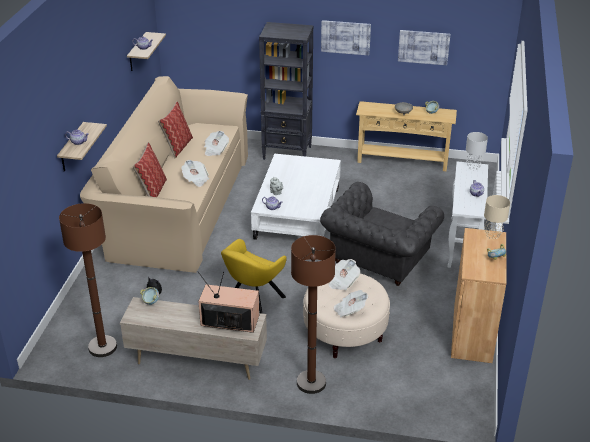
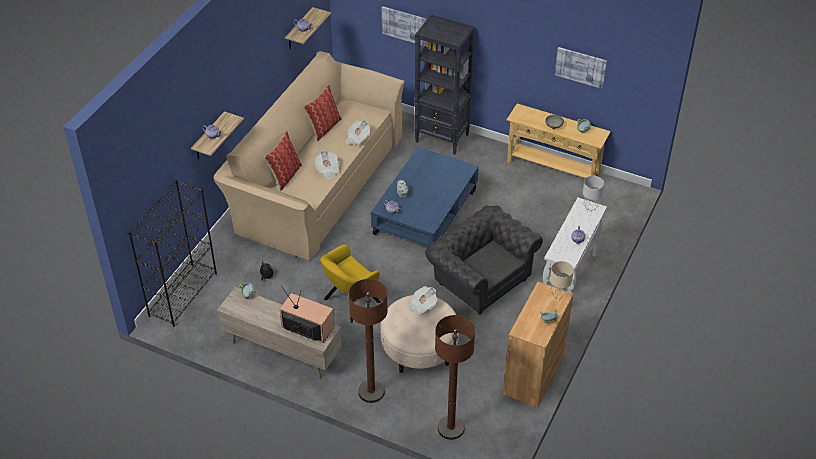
camera: 15 degrees right, 10 degrees up
(65, 327) = (183, 294): none -> black bookcase
(102, 347) = (208, 320): brown floor lamp -> brown floor lamp (450, 428)
(297, 213) = (425, 212): white coffee table -> blue coffee table
(345, 37) = (506, 42): picture -> picture (404, 25)
(349, 310) = (416, 336): newspaper -> none
(378, 260) = (480, 280): grey armchair -> grey armchair turned 90 degrees clockwise

